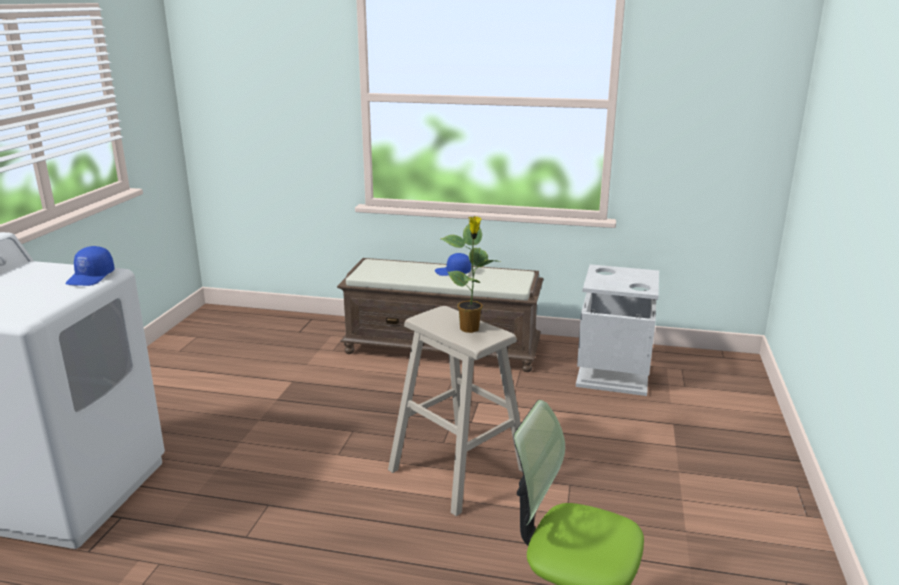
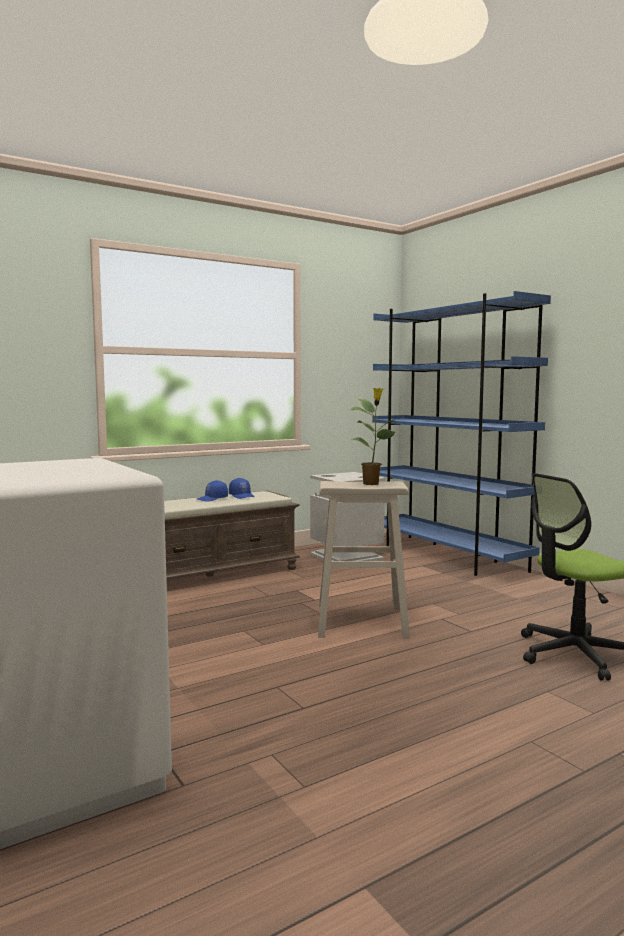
camera: 45 degrees left, 15 degrees down
(91, 277) = (88, 461): blue cap -> blue cap (242, 496)
(738, 422) = (447, 556): none -> blue bookcase

